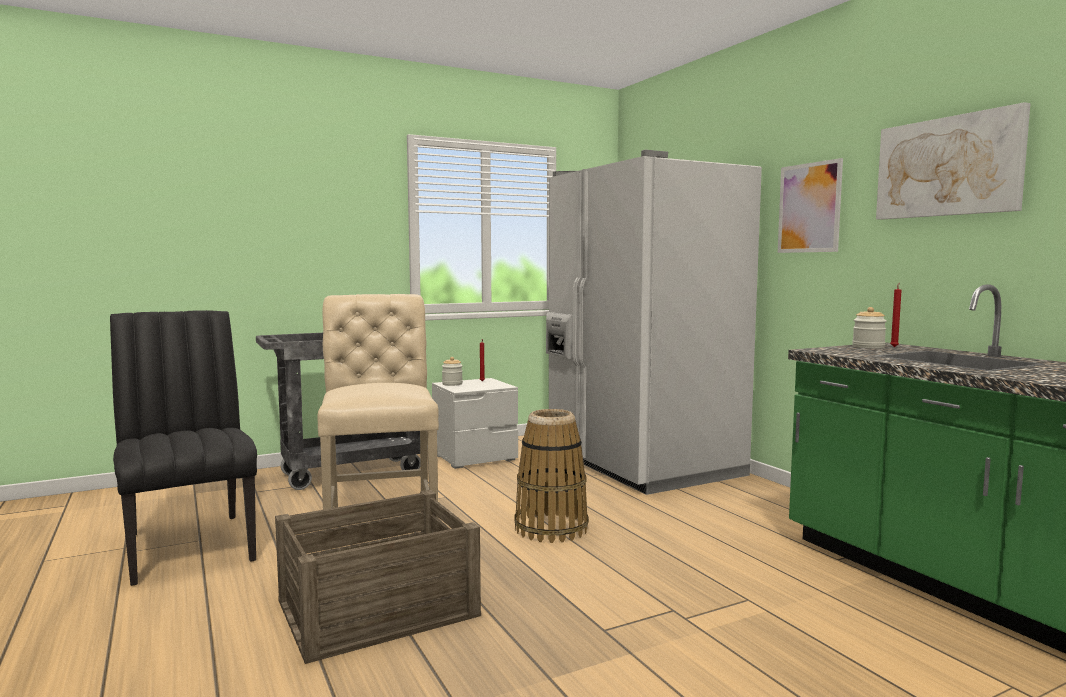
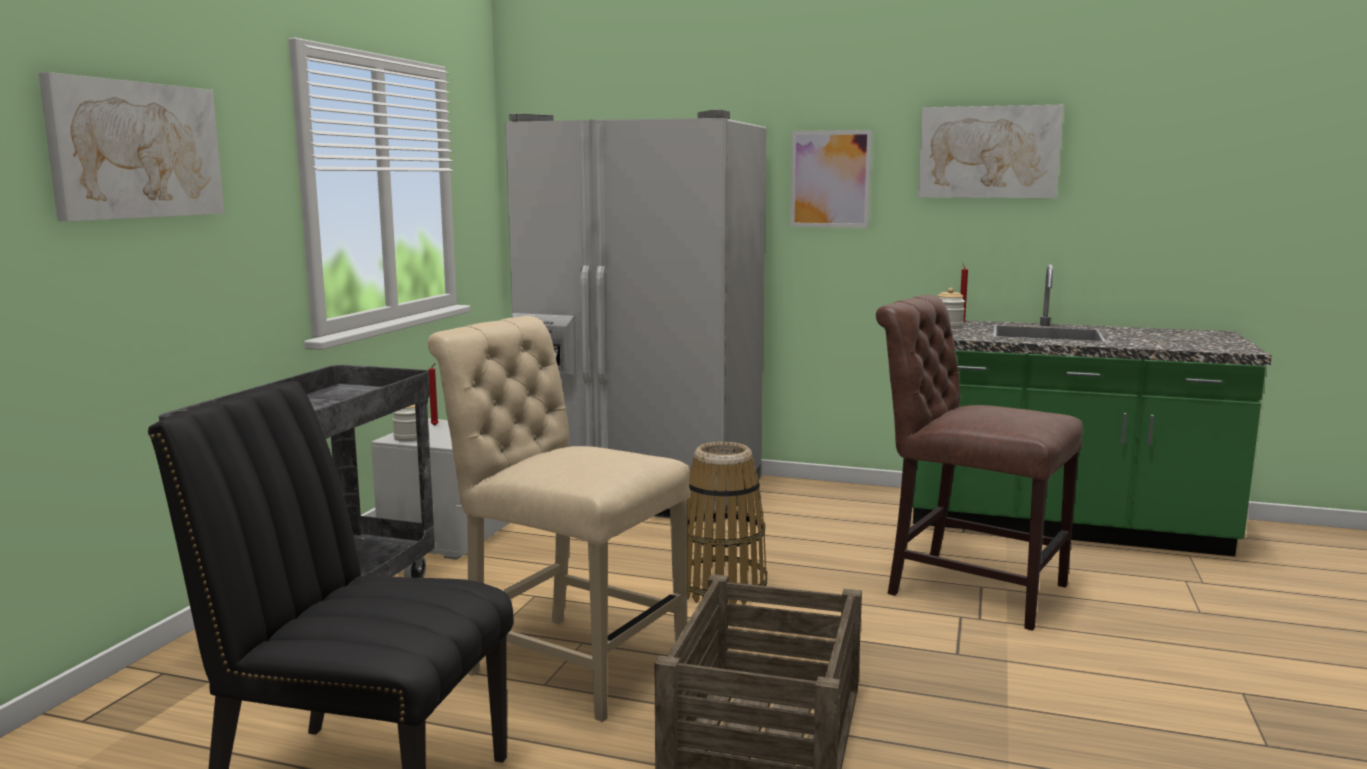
camera: 45 degrees left, 5 degrees up
(281, 198) = (136, 150): none -> picture
(734, 594) = (967, 586): none -> brown chair

